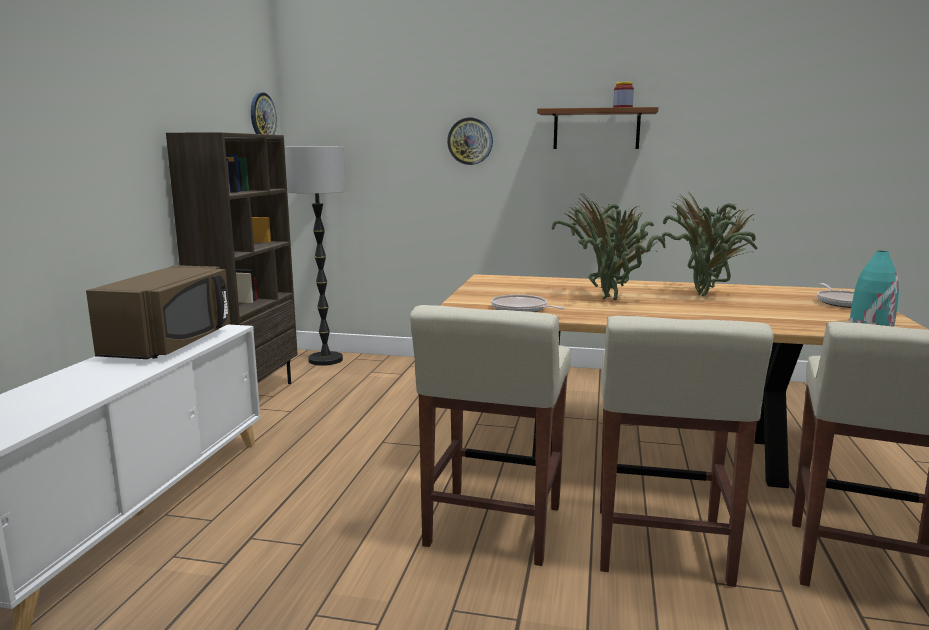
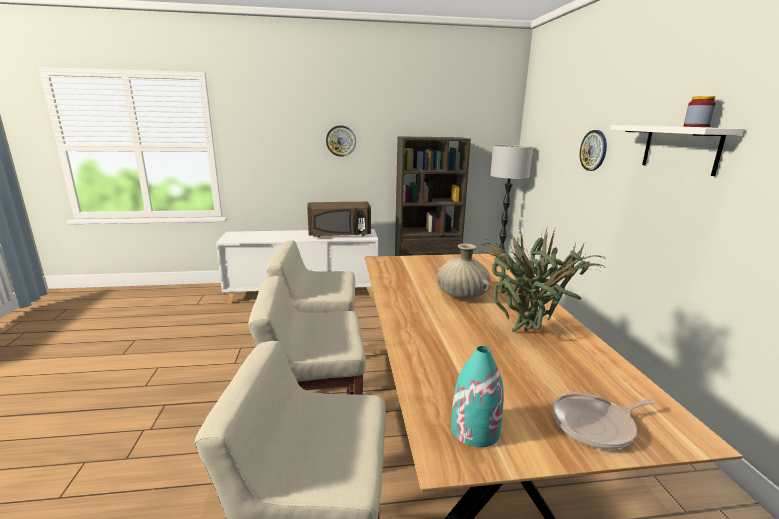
camera: 70 degrees right, 5 degrees up
(262, 116) = (497, 124): wall clock -> wall clock (341, 141)
(521, 309) = (397, 274): frying pan -> none
(596, 129) = (680, 148): brown shelf -> white shelf
(608, 298) = (461, 295): potted plant -> beige vase

